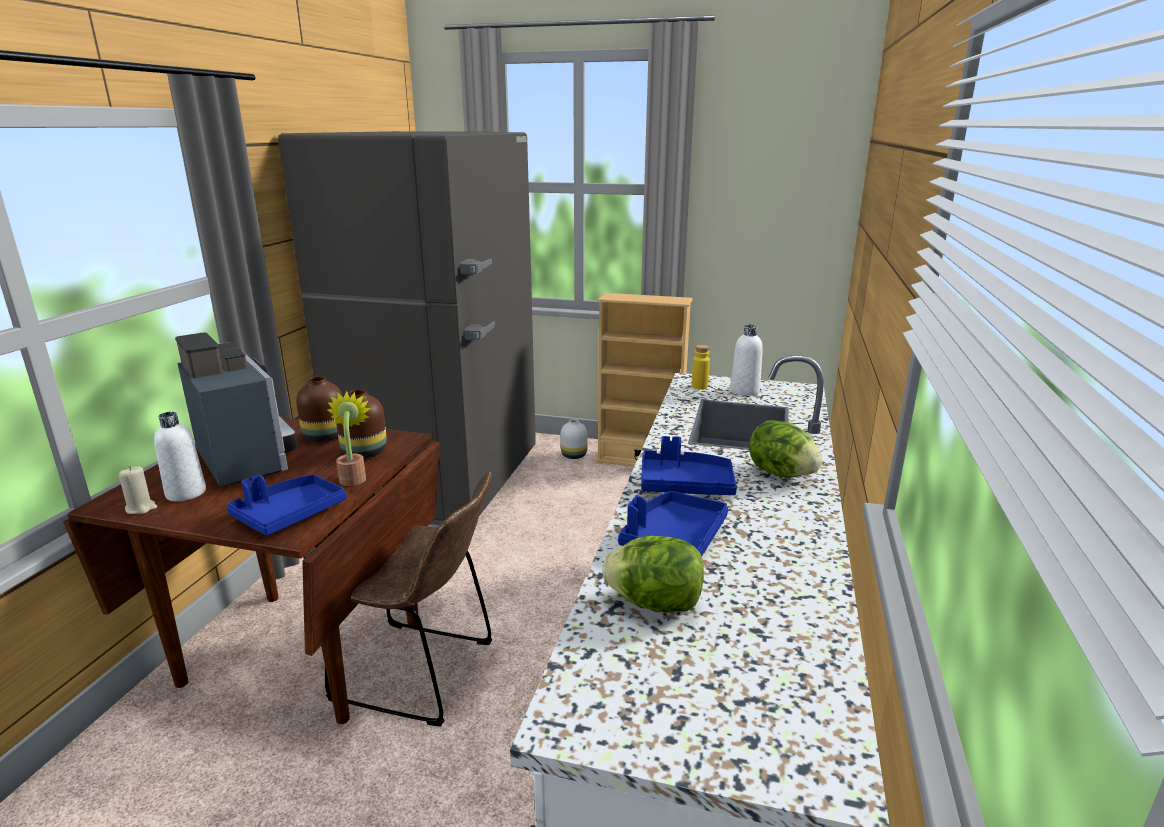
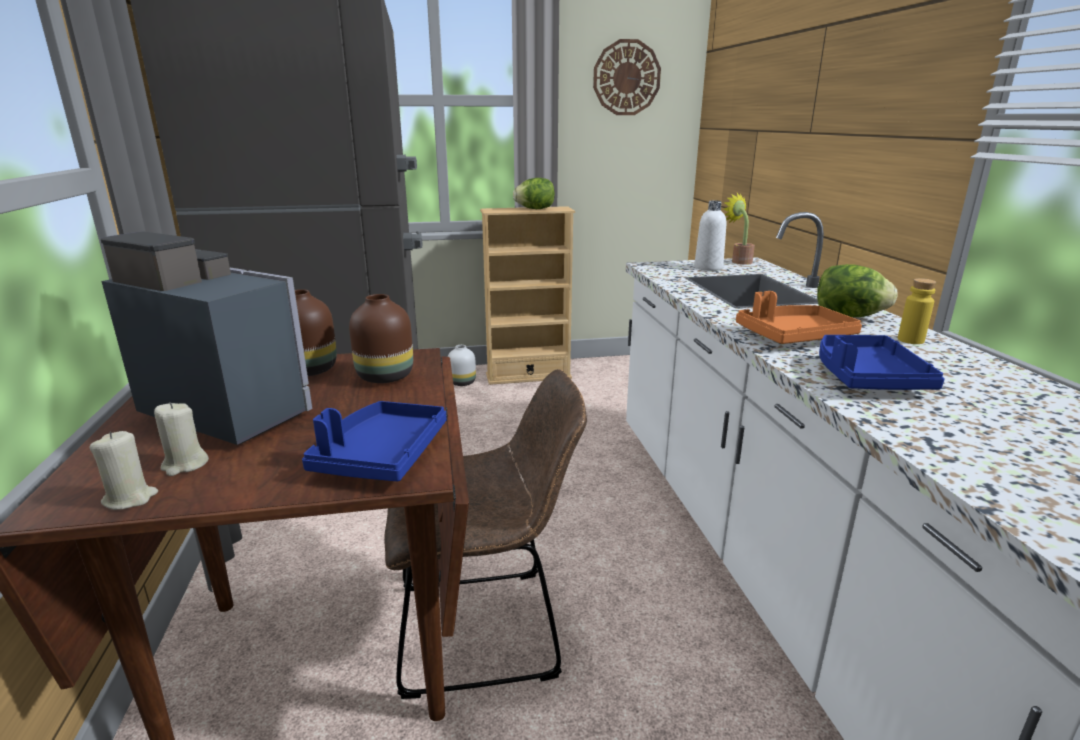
camera: 25 degrees left, 0 degrees up
(186, 493) = (185, 465): white bottle -> beige candle
(353, 477) = (408, 402): potted plant -> potted plant (738, 261)
(655, 604) = (955, 430): lettuce -> lettuce (535, 209)
(685, 485) = (793, 337): blue tray -> orange tray
(699, 386) = (666, 269): yellow bottle -> yellow bottle (910, 340)
(771, 168) = (626, 78): none -> wall clock

